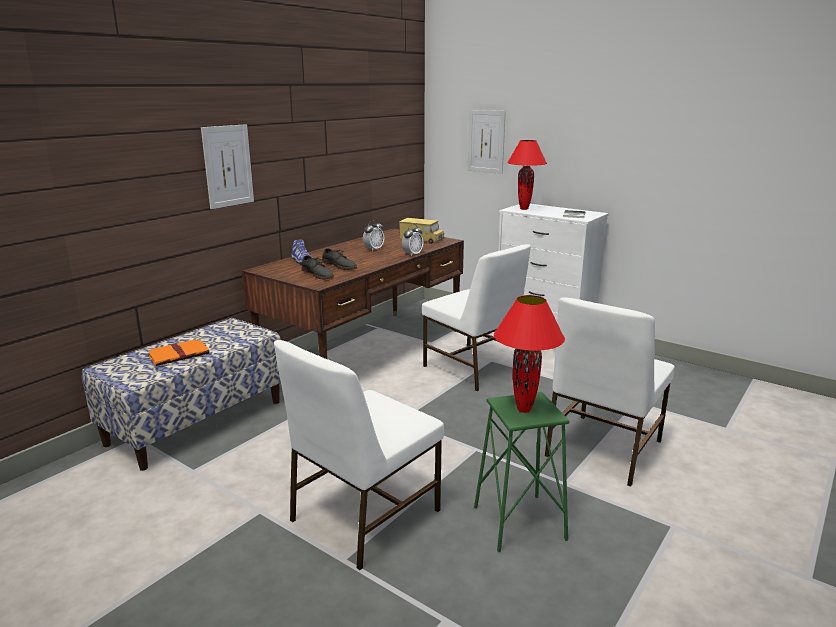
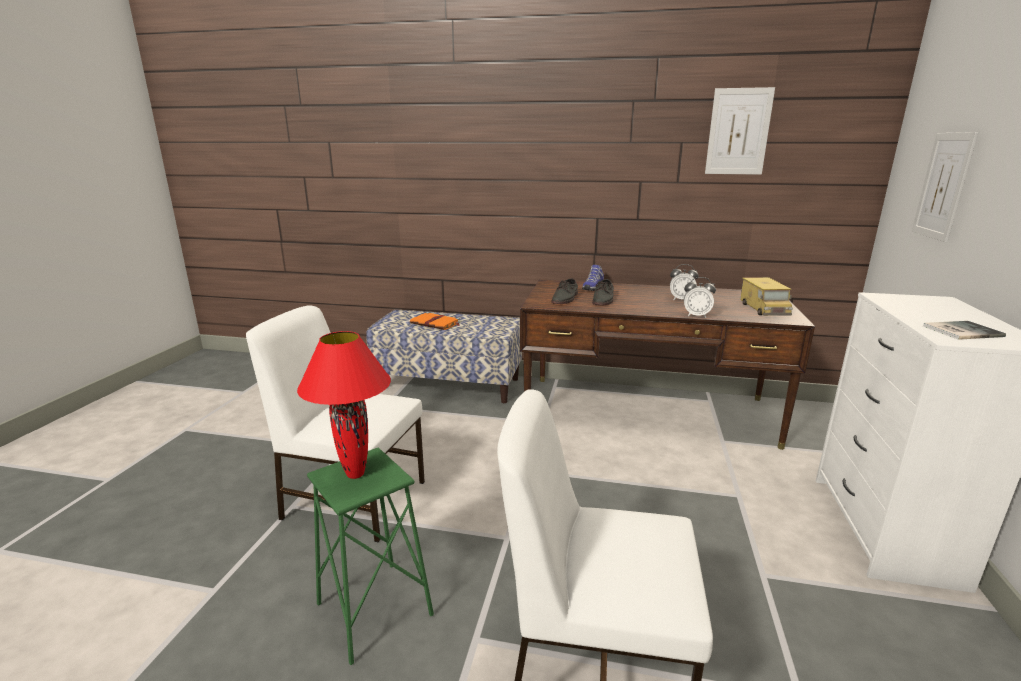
camera: 65 degrees right, 0 degrees up
(228, 166) = (540, 179): picture -> picture (738, 132)
(473, 369) = (695, 488): white chair -> none
(524, 209) = (907, 302): red table lamp -> none

